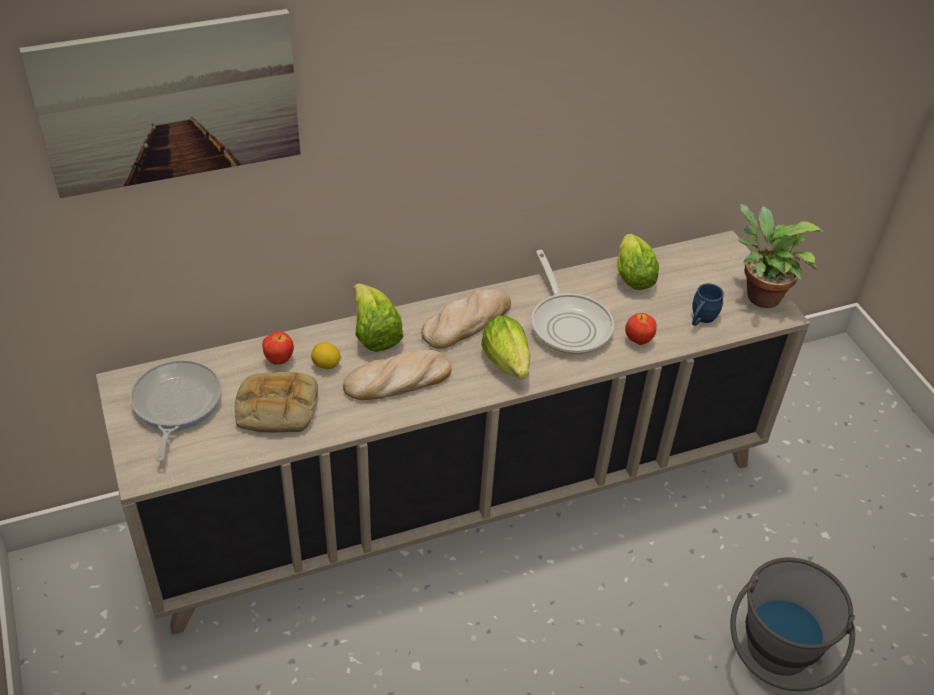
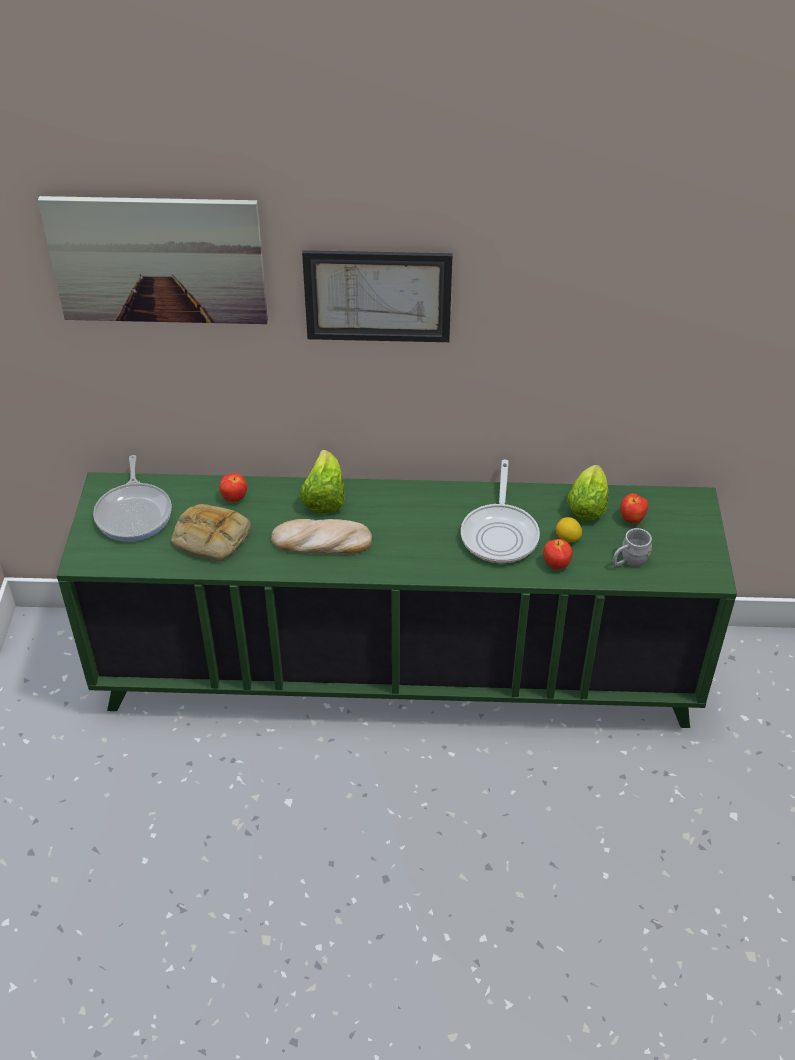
camera: 25 degrees right, 0 degrees up
(175, 405) = (134, 513): frying pan -> frying pan turned 150 degrees clockwise
(326, 365) = (270, 513): lemon -> lemon (567, 538)
(418, 98) = (378, 295): none -> picture
(458, 498) = (397, 673): beige cabinet -> green cabinet
(466, 321) = (409, 507): bread -> none
(508, 365) = (424, 555): lettuce -> none
(680, 278) = (632, 519): none -> apple
(701, 319) = (629, 561): blue mug -> grey mug
(758, 295) = (700, 555): potted plant -> none
(776, 658) = (618, 908): grey bucket -> none

